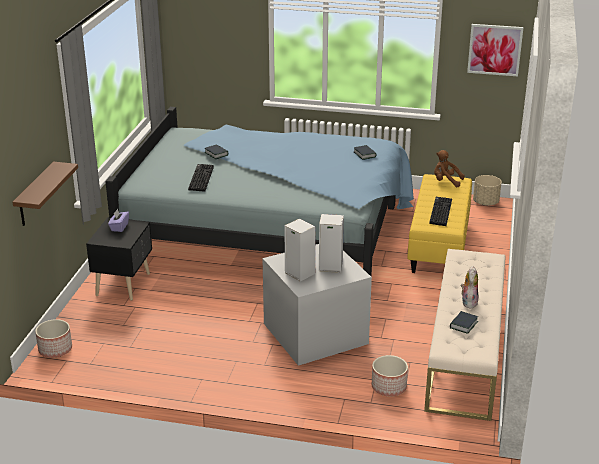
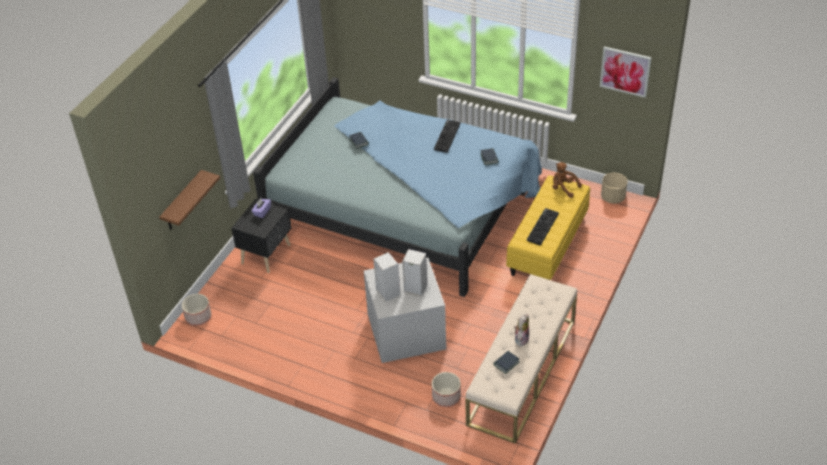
camera: 15 degrees right, 15 degrees up
(200, 178) = (337, 170): keyboard -> keyboard (446, 136)

